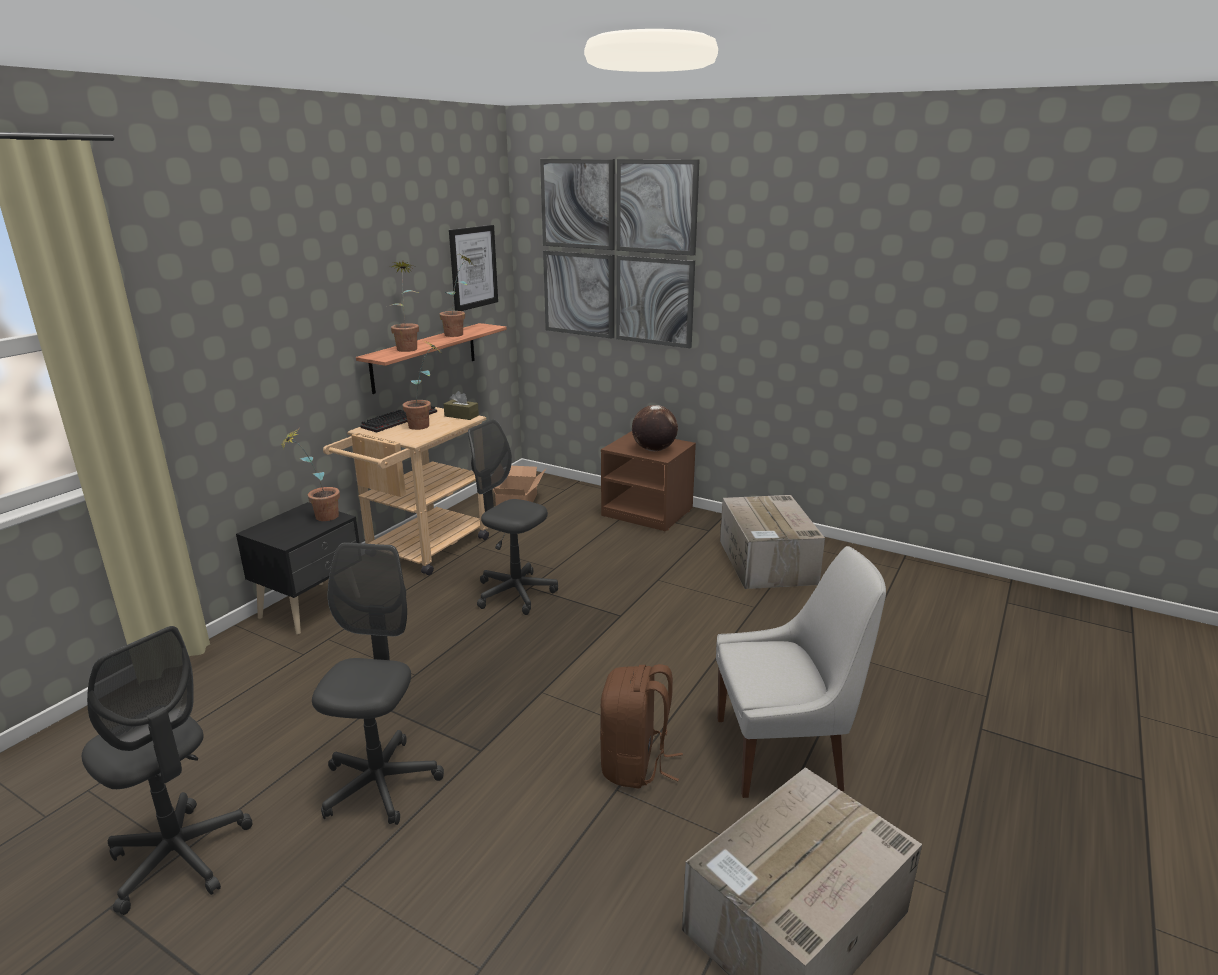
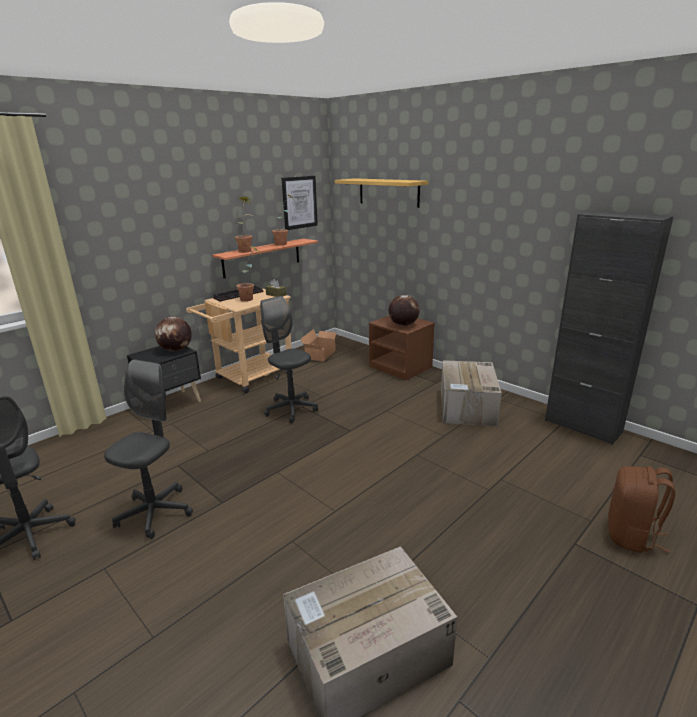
camera: 15 degrees right, 0 degrees up
(319, 517) = (176, 350): potted plant -> globe
(616, 252) = (388, 192): picture -> shelf
(635, 764) = (312, 527): brown backpack -> brown backpack (631, 536)
(783, 753) = (415, 536): white chair -> none
(924, 572) = (582, 426): none -> black cabinet

